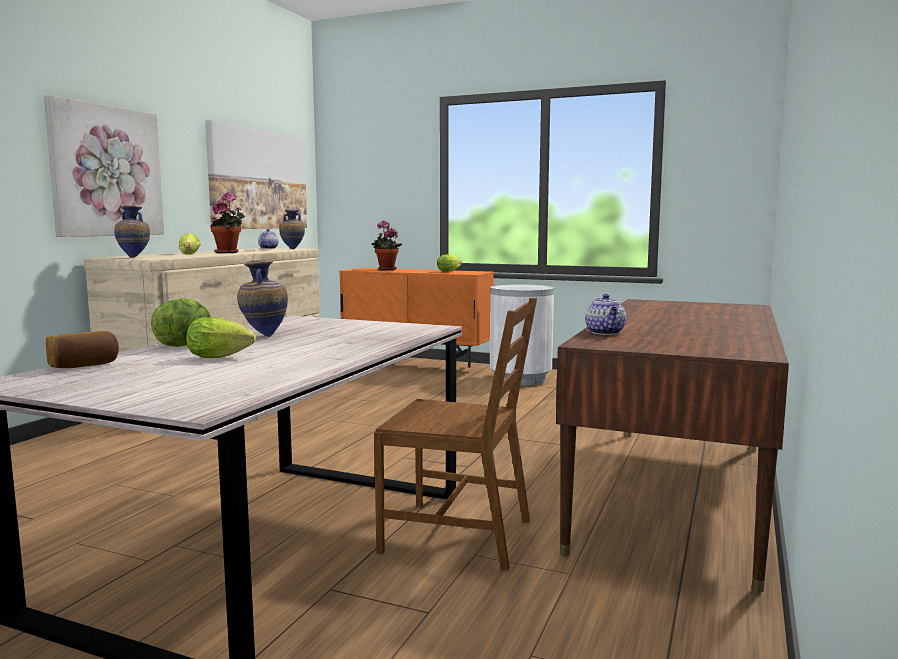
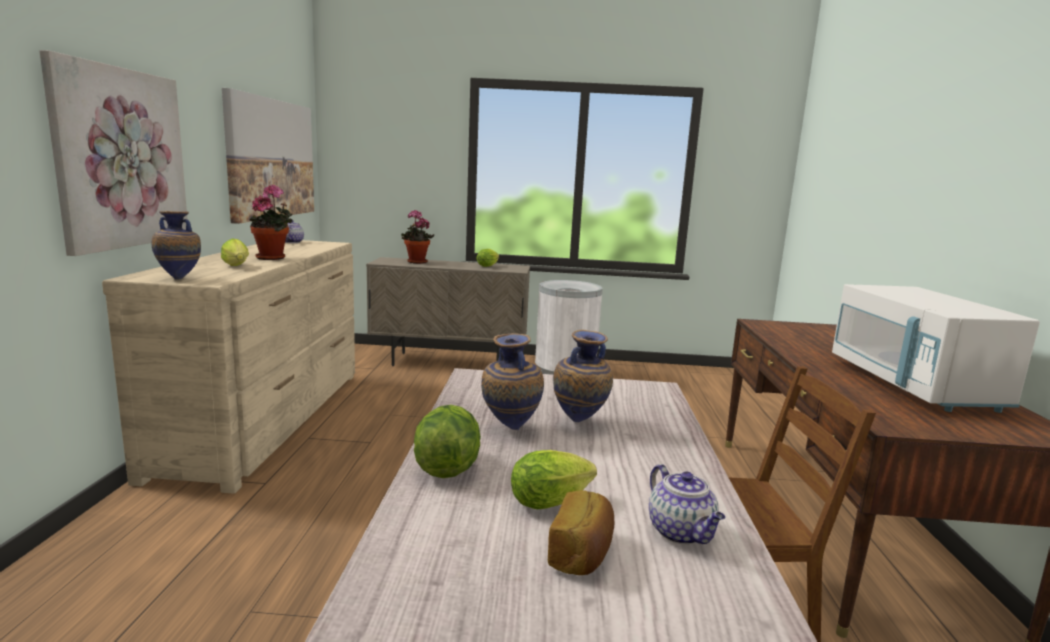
camera: 20 degrees left, 5 degrees up
(84, 365) = (399, 560): bread -> bread (582, 553)
(292, 249) = (326, 245): vase -> vase (579, 423)
(416, 367) = (449, 363): orange cabinet -> beige cabinet
(605, 333) = (856, 397): teapot -> teapot (682, 533)
(692, 330) = (912, 385): none -> white microwave

